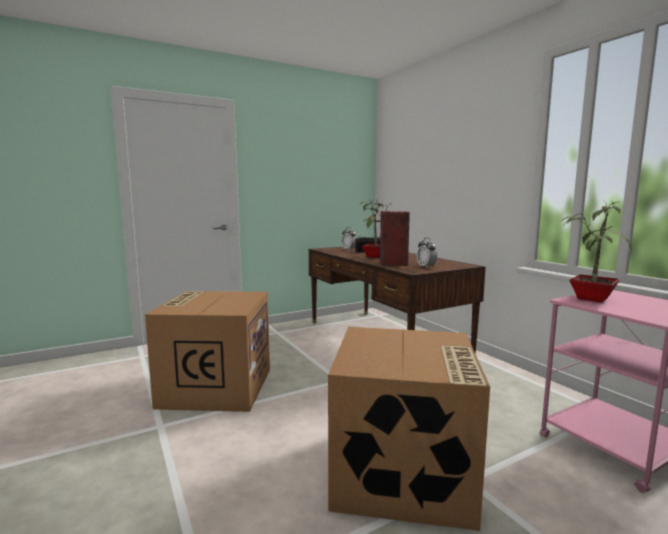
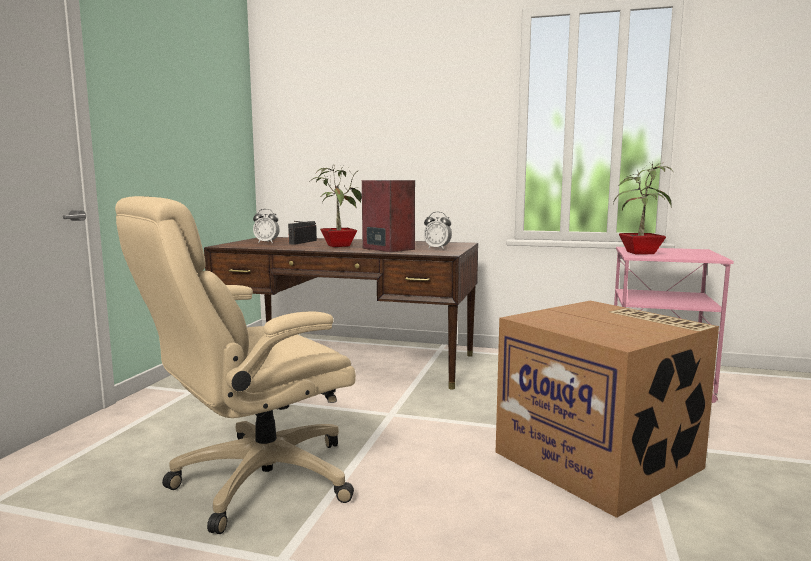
camera: 45 degrees left, 0 degrees up
(216, 387) = (251, 482): cardboard box -> beige office chair

